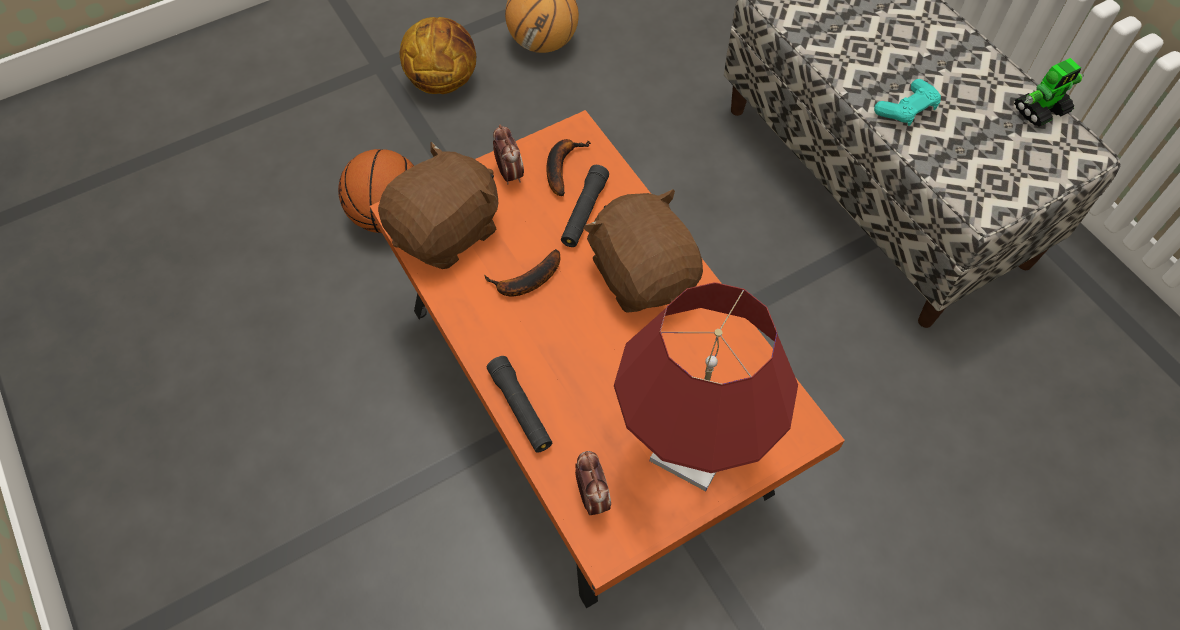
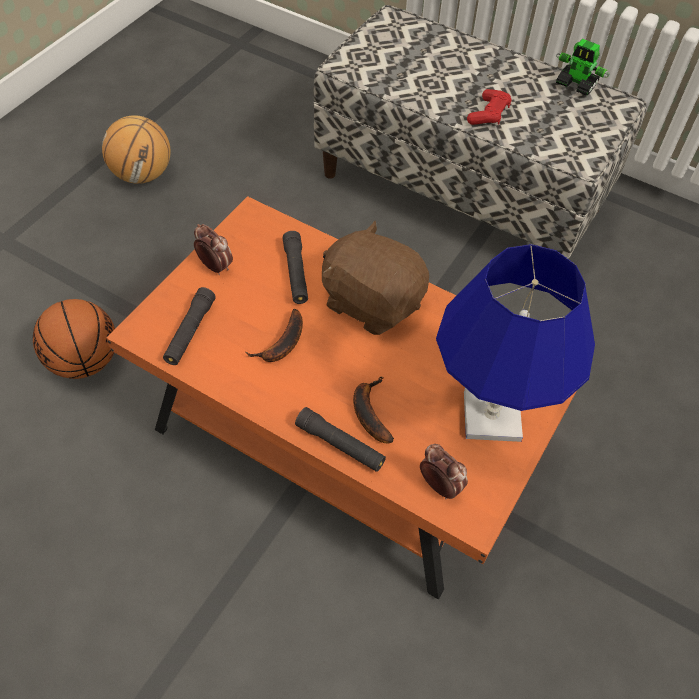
camera: 30 degrees left, 5 degrees down
(444, 81) = (71, 233): basketball -> none
(447, 232) = (190, 332): brown plush toy -> black flashlight
(561, 166) = (255, 245): banana -> banana (369, 412)
(690, 450) = (491, 416): red table lamp -> blue table lamp
(906, 109) = (488, 114): turquoise game controller -> red game controller
(1041, 110) = (576, 85): toy robot -> toy robot turned 90 degrees clockwise

